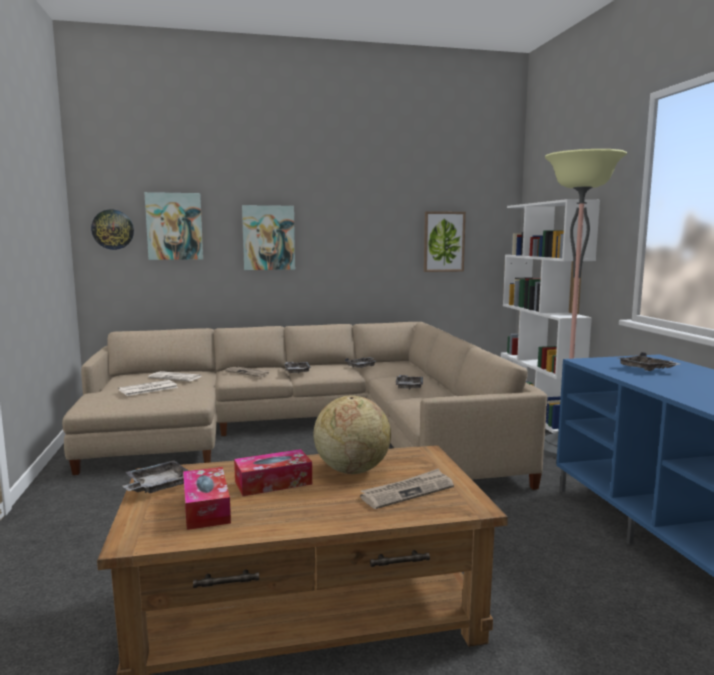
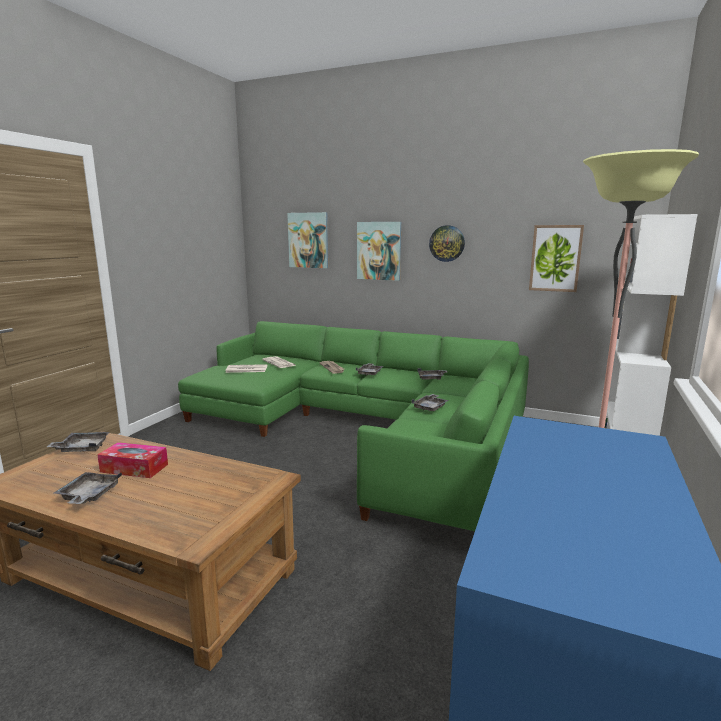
camera: 35 degrees right, 5 degrees up
(113, 229) = (268, 242): wall clock -> wall clock (447, 243)
(206, 508) = (67, 474): tissue box -> none
(305, 432) = (365, 427): beige sofa -> green sofa
(351, 470) = (195, 475): globe -> none
(407, 491) = (186, 509): newspaper -> none
(646, 369) = (576, 453): grey tray -> grey tray (89, 495)

